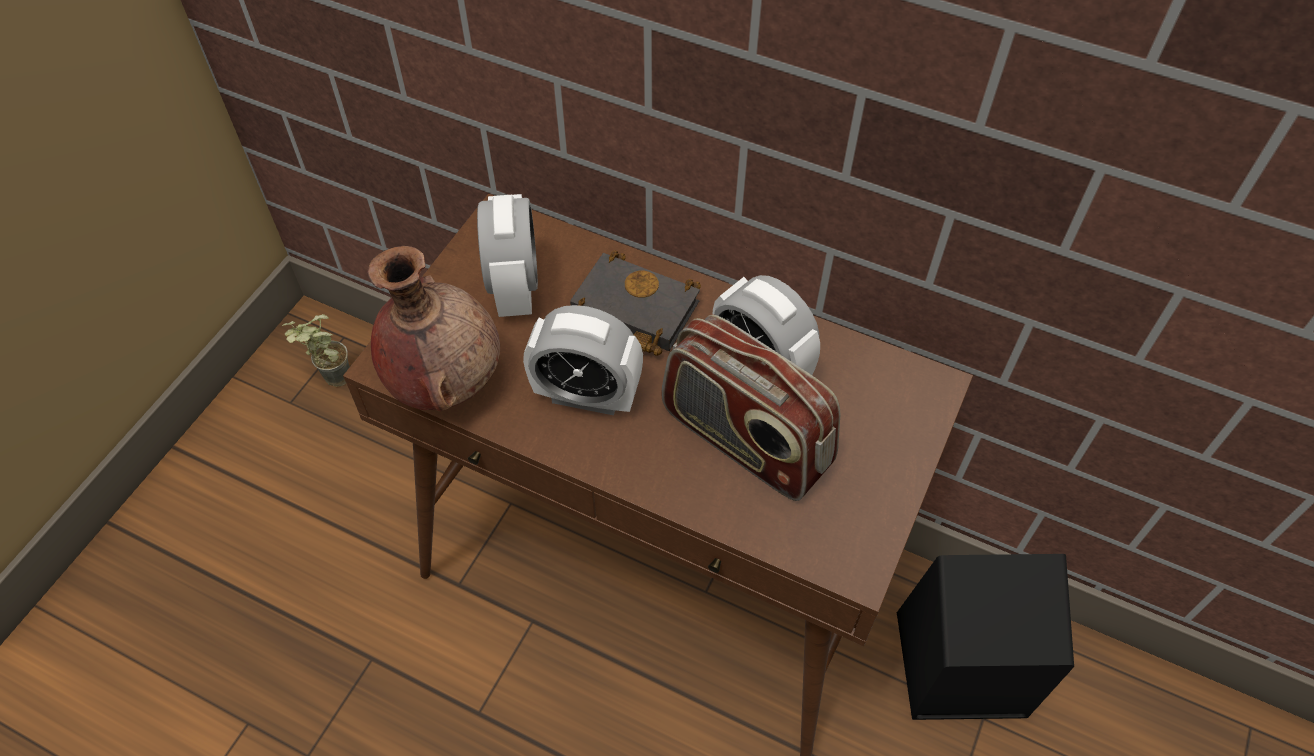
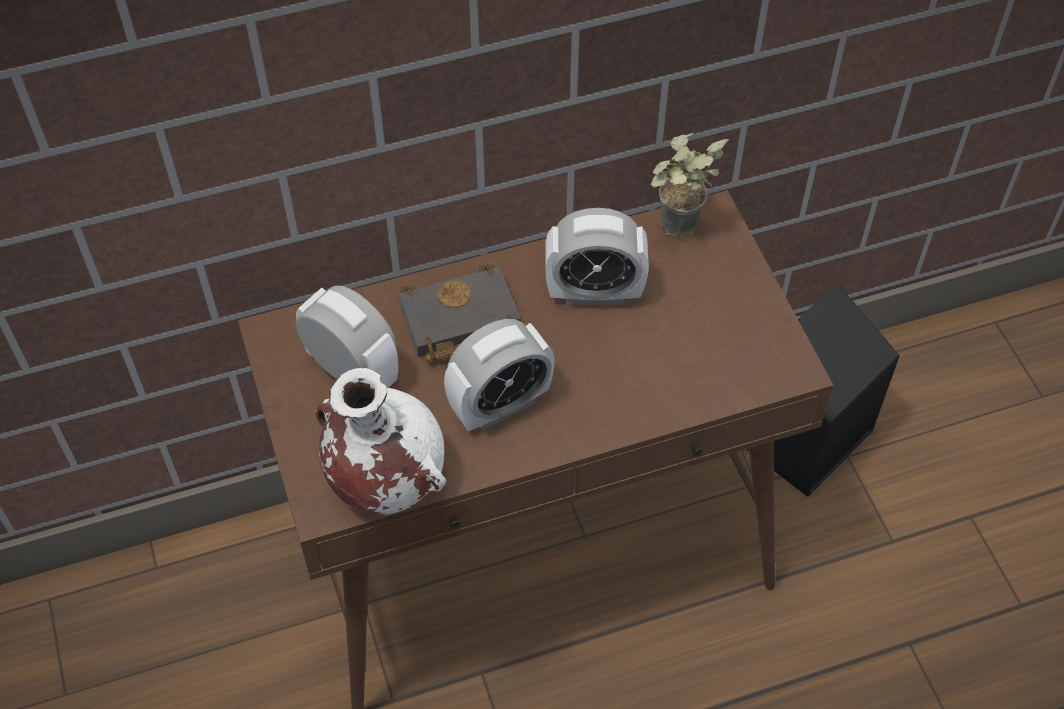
camera: 45 degrees left, 0 degrees up
(330, 380) = (81, 644): potted plant -> potted plant (676, 234)
(445, 380) = (384, 480): brown vase -> white vase
(744, 440) = (638, 348): radio -> none

